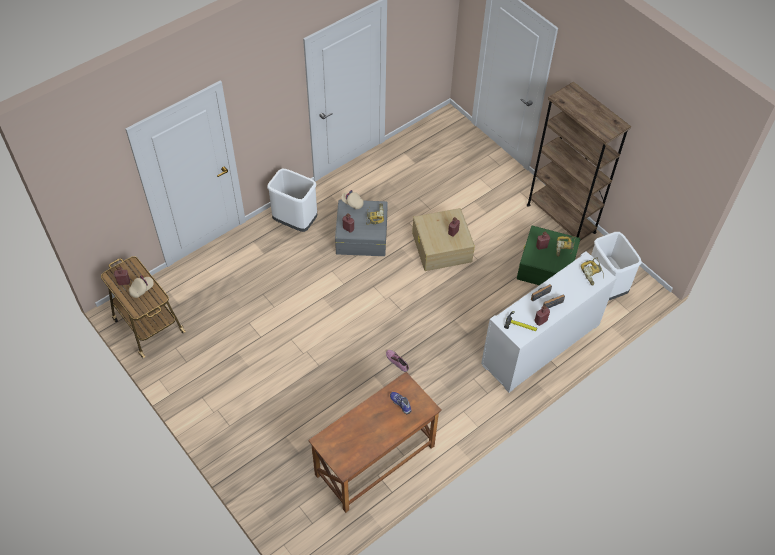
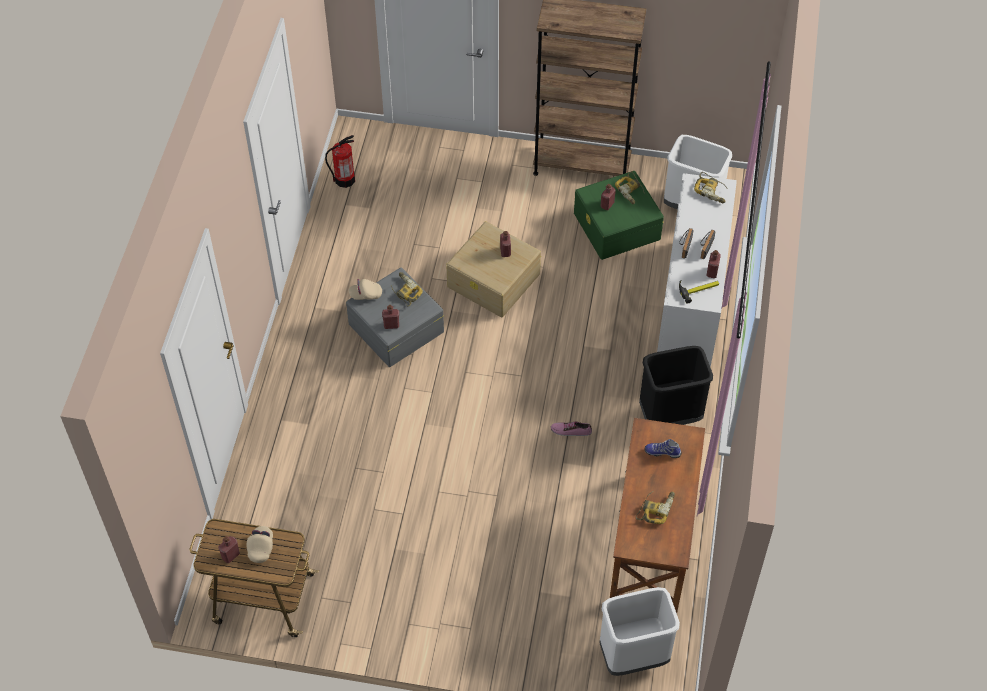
camera: 40 degrees left, 0 degrees up
(295, 222) = (305, 364): white trash can -> white trash can (633, 656)
(361, 432) = (655, 508): none -> power drill
(417, 139) = (344, 179): none -> fire extinguisher
(463, 396) = (670, 415): none -> black trash can

